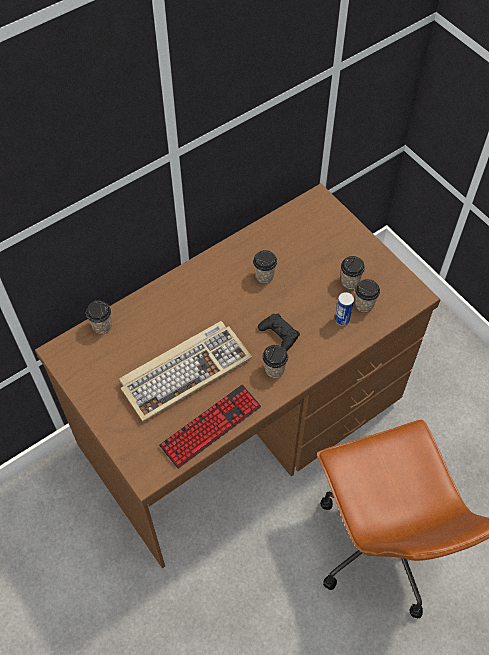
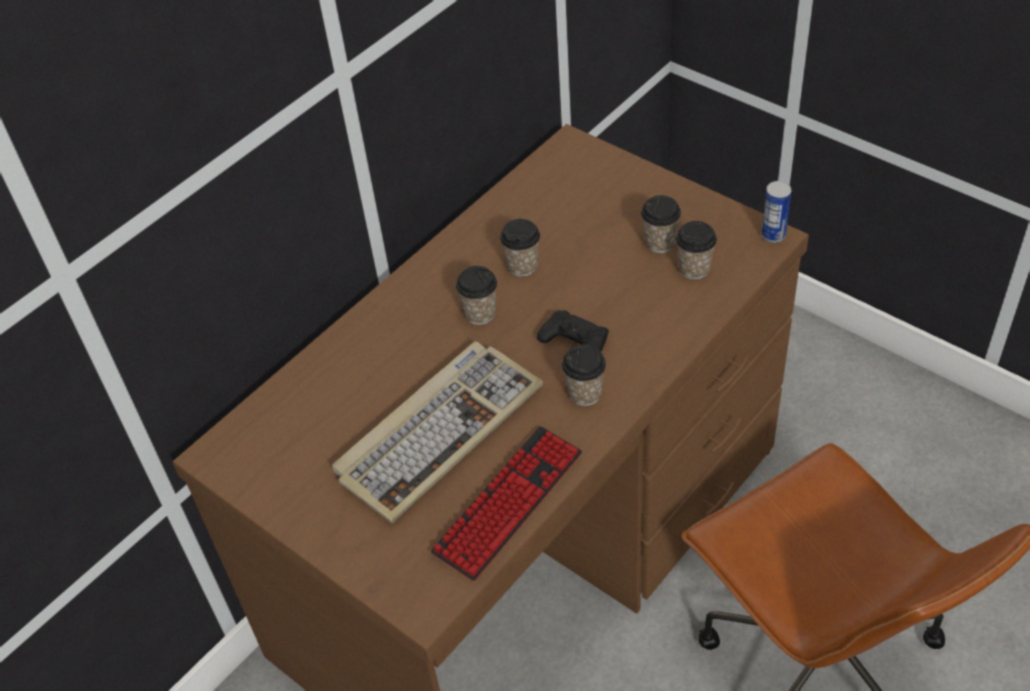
camera: 10 degrees left, 10 degrees down
(102, 326) = (278, 398): cup -> cup (480, 313)
(342, 320) = (667, 298): can -> can (773, 235)

